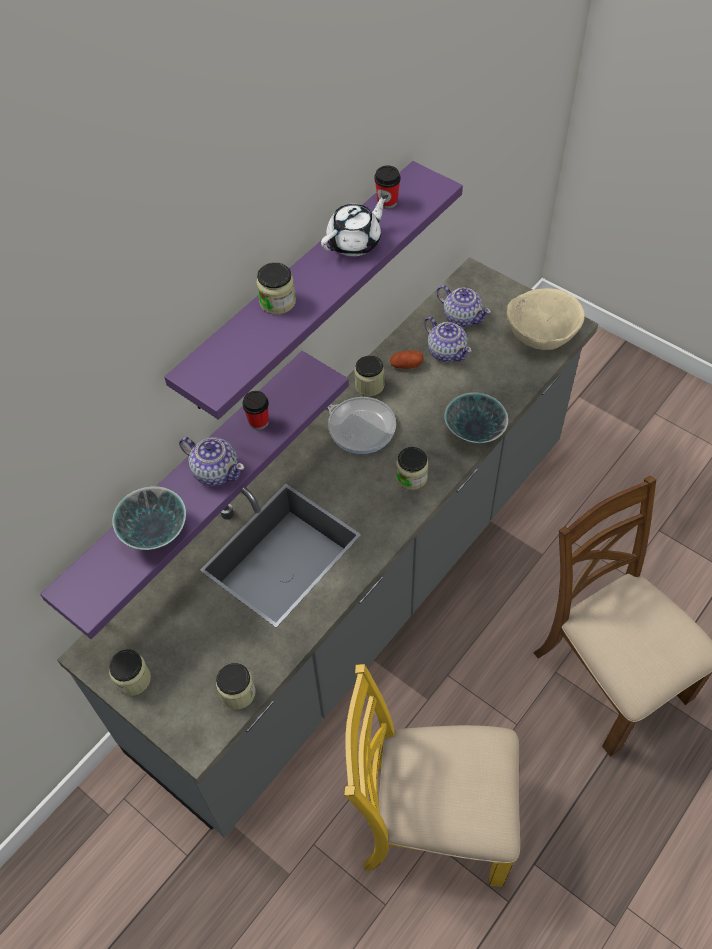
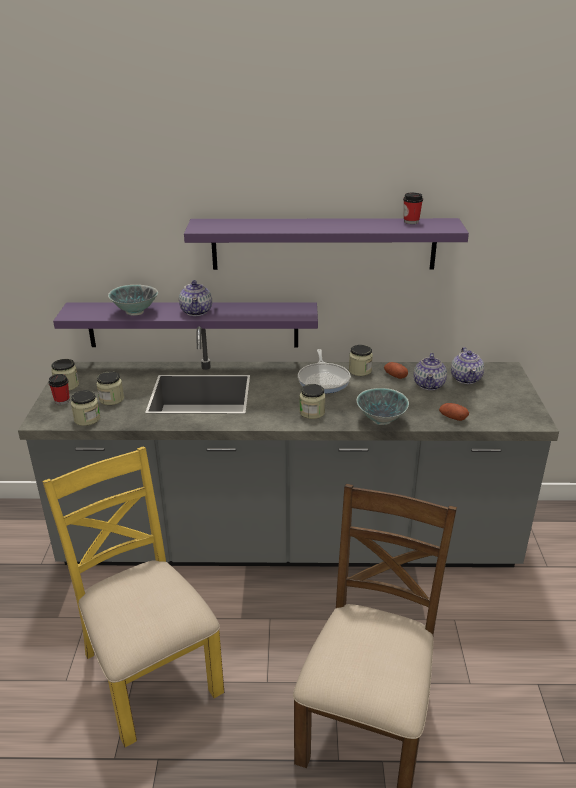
camera: 50 degrees right, 25 degrees down
(258, 422) = (247, 309): cup -> cup (62, 400)
(277, 302) = (284, 222): jar -> jar (111, 399)
(355, 242) = (363, 224): white teapot -> none
(516, 377) = (452, 417): none -> potato
(541, 333) = (506, 412): beige bowl -> none

